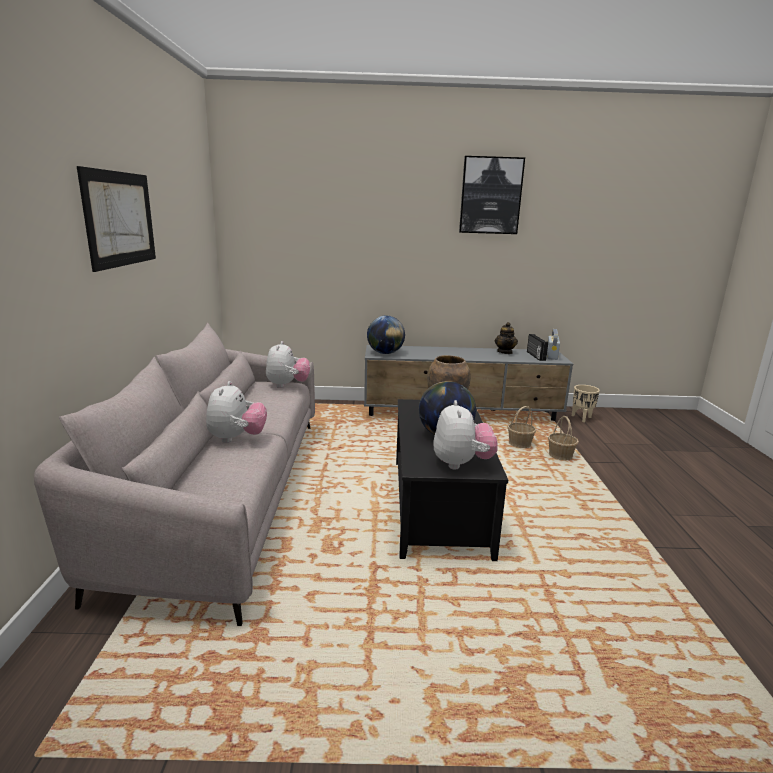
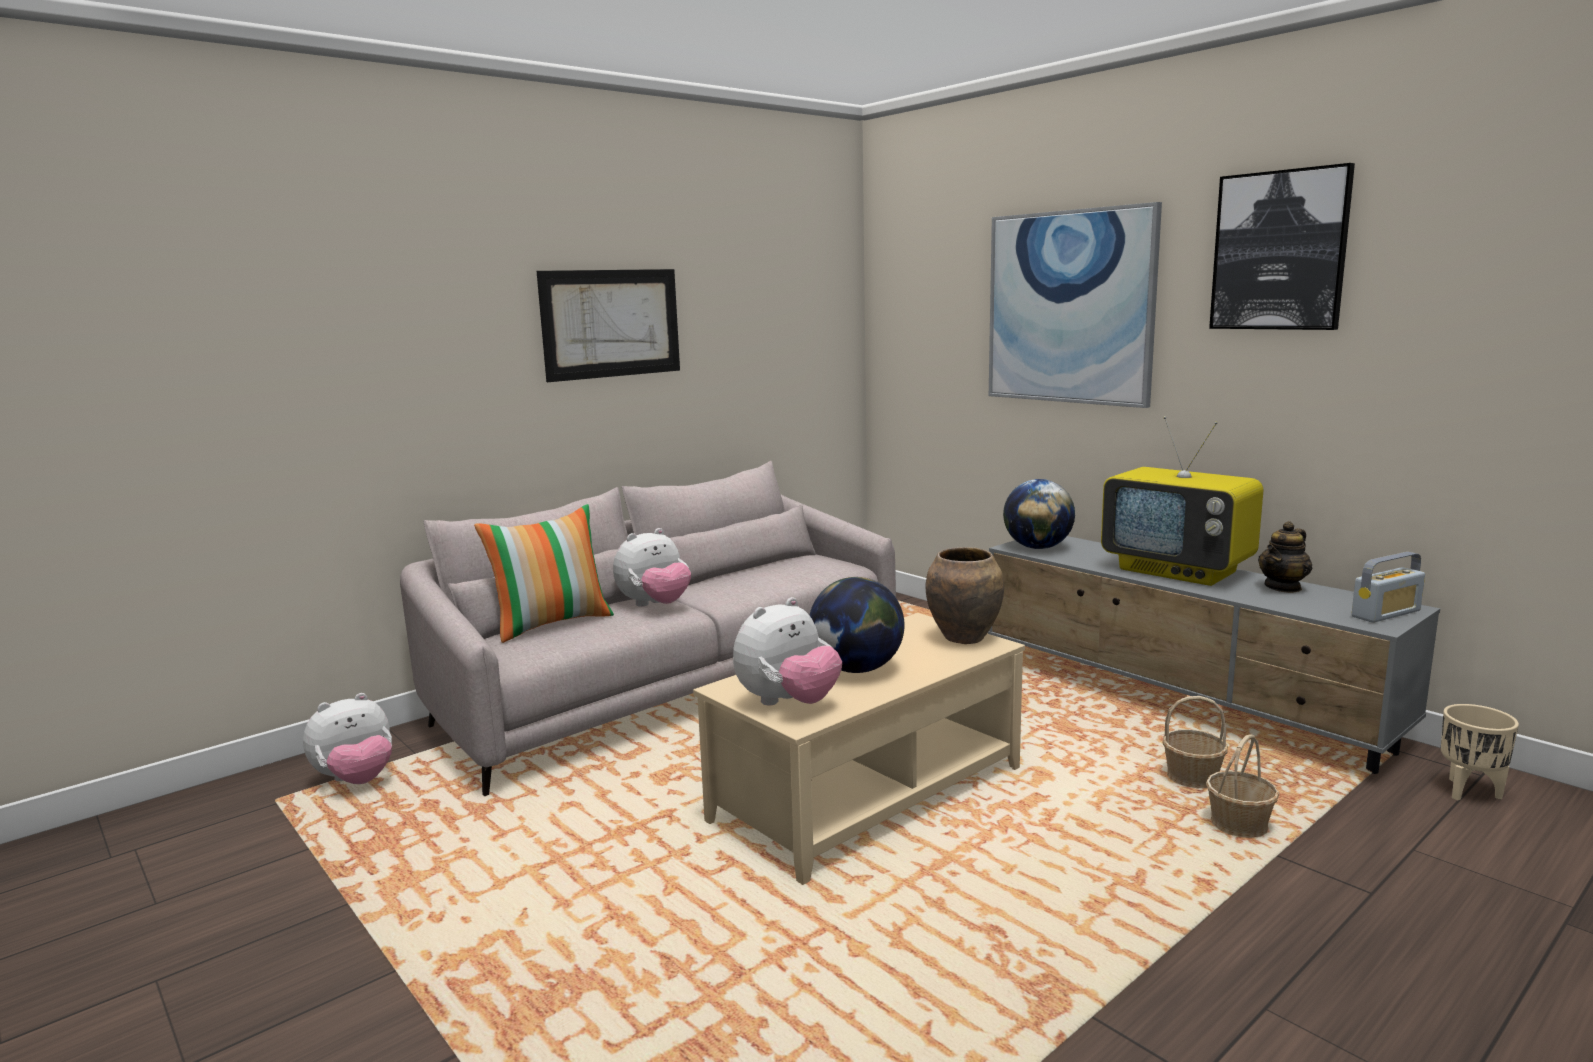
camera: 50 degrees right, 5 degrees down
(192, 475) = (552, 624): none -> pillow
(287, 385) = (837, 566): plush toy -> plush toy (356, 780)
(376, 219) = (1069, 307): none -> picture
(437, 505) = (866, 794): black coffee table -> beige coffee table
(460, 353) = (1178, 571): none -> television
(535, 356) = (1337, 606): radio -> none

